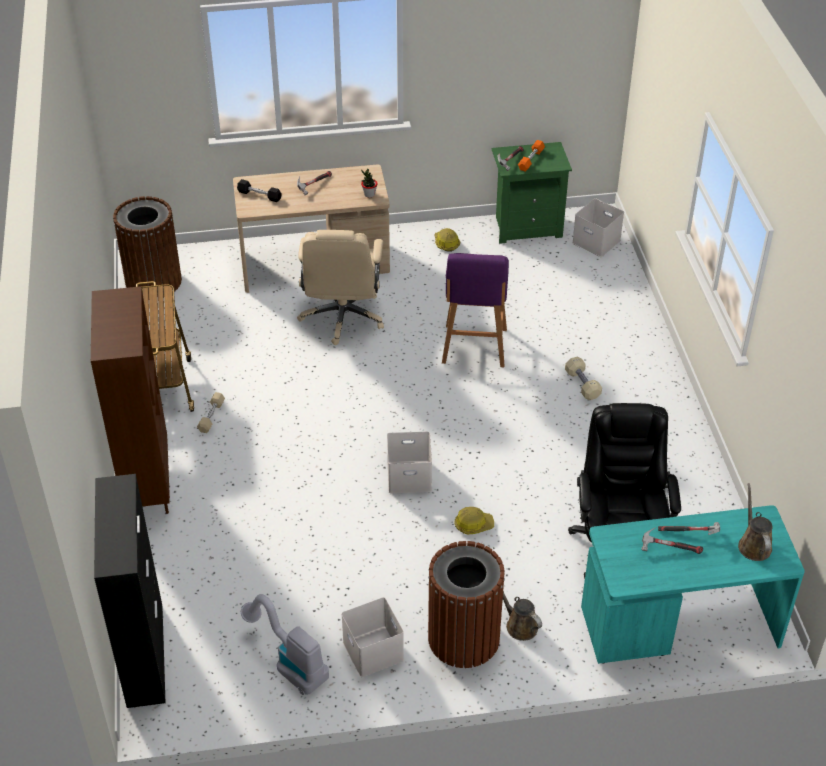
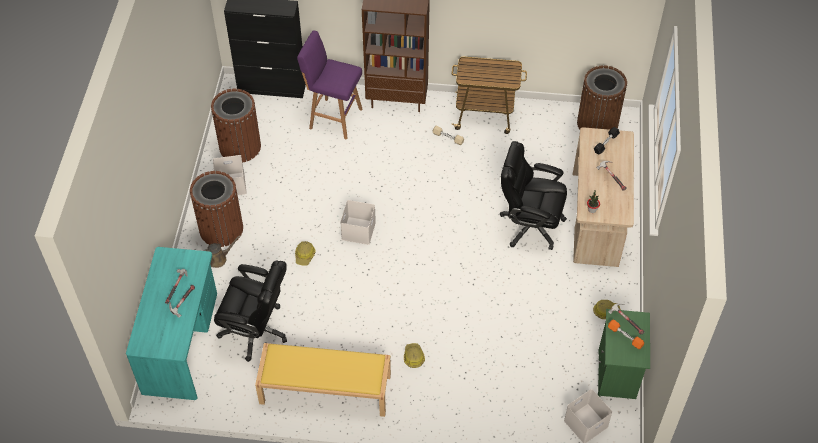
camera: 105 degrees right, 10 degrees up
(289, 663) = (240, 146): vacuum cleaner -> brown trash can
(342, 317) = (530, 225): beige office chair -> black office chair
(474, 348) = (473, 298): purple stool -> purple stool (334, 118)
(582, 384) = (413, 357): beige dumbbell -> hard hat
(668, 455) = (324, 389): none -> yellow bench
(753, 544) = (159, 334): brown watering can -> none

